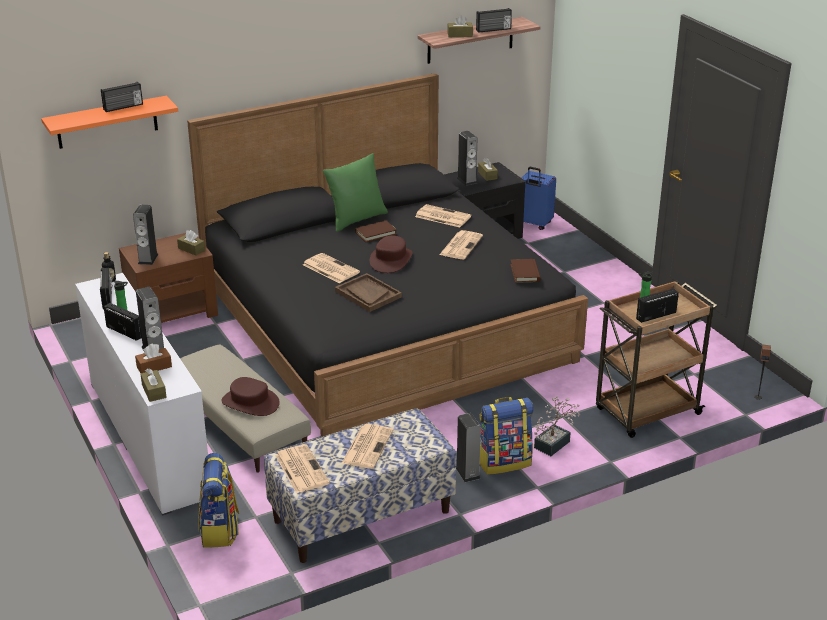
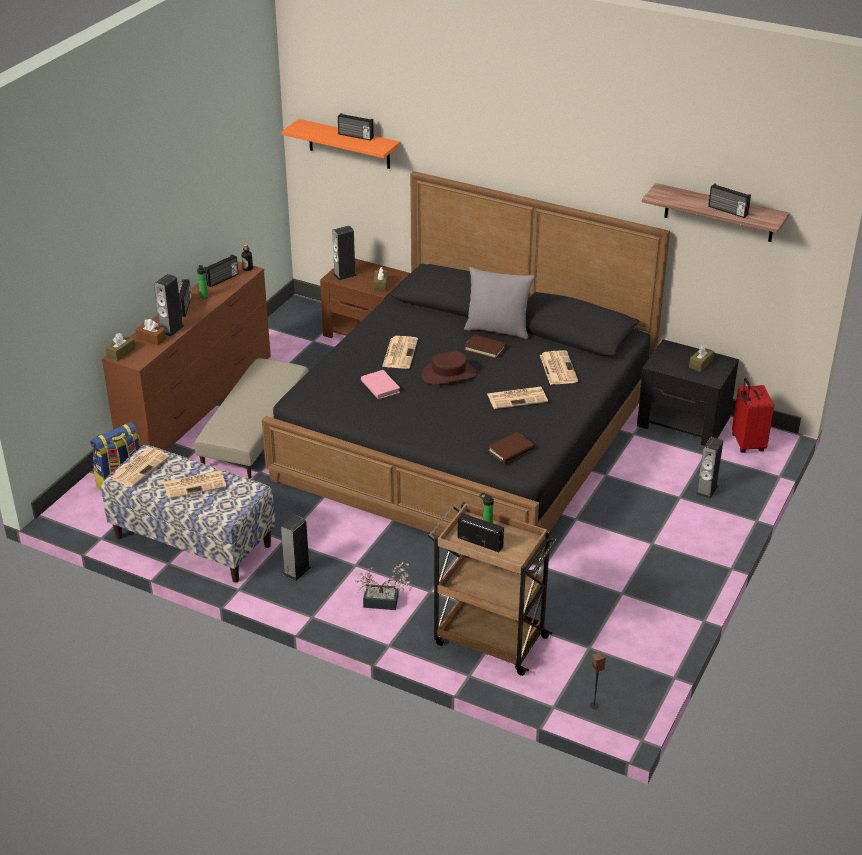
camera: 55 degrees right, 5 degrees up
(148, 438) = (198, 402): white dresser -> brown dresser
(250, 403) = (239, 415): brown hat -> none
(356, 219) = (497, 330): green pillow -> grey pillow
(368, 294) = (380, 387): brown tray -> pink book
(460, 35) = (687, 200): brown tissue box -> none
(467, 180) = (674, 357): speaker -> speaker (706, 490)
(504, 462) = (330, 584): backpack -> none
(534, 224) = (746, 444): blue suitcase -> red suitcase

